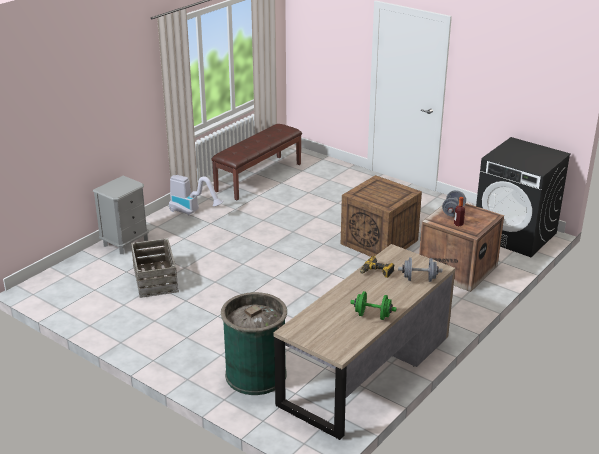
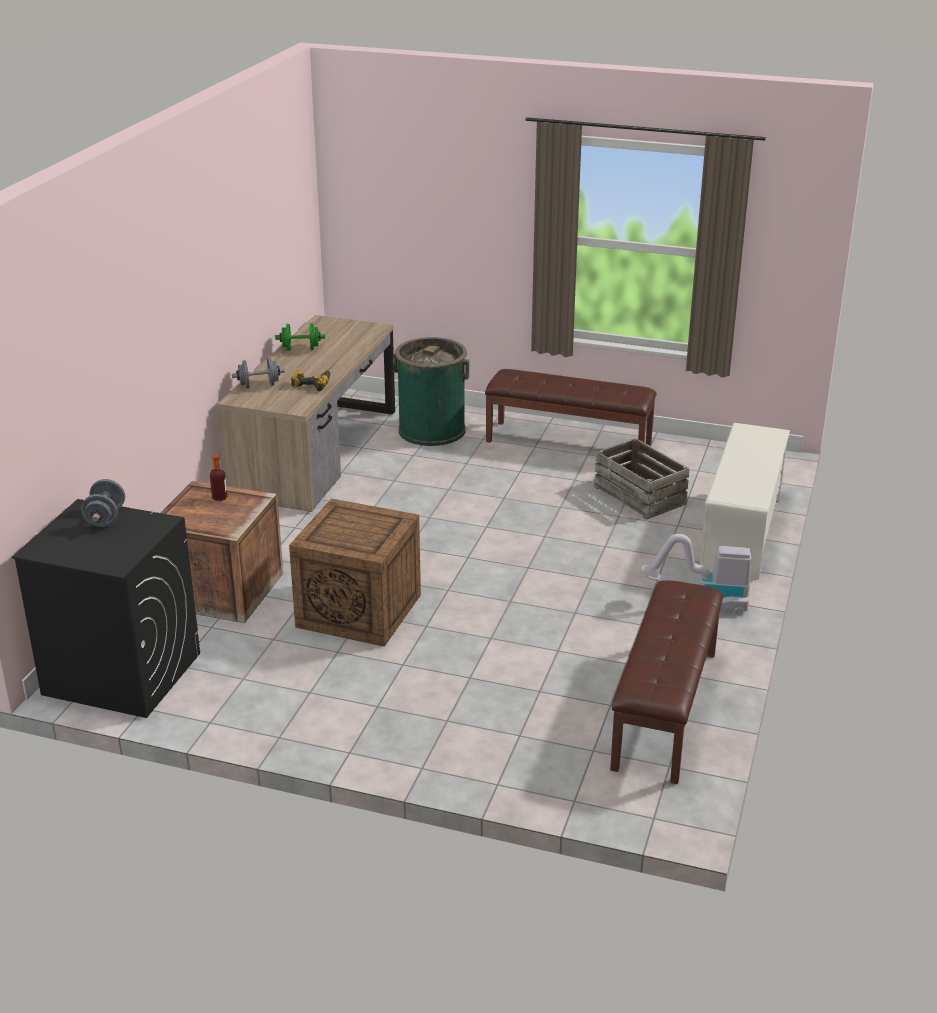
camera: 160 degrees right, 0 degrees up
(125, 242) = (741, 533): grey nightstand -> white shoe rack
(157, 335) = (569, 442): none -> brown bench
(453, 212) = (230, 516): grey dumbbell -> grey dumbbell (105, 518)

